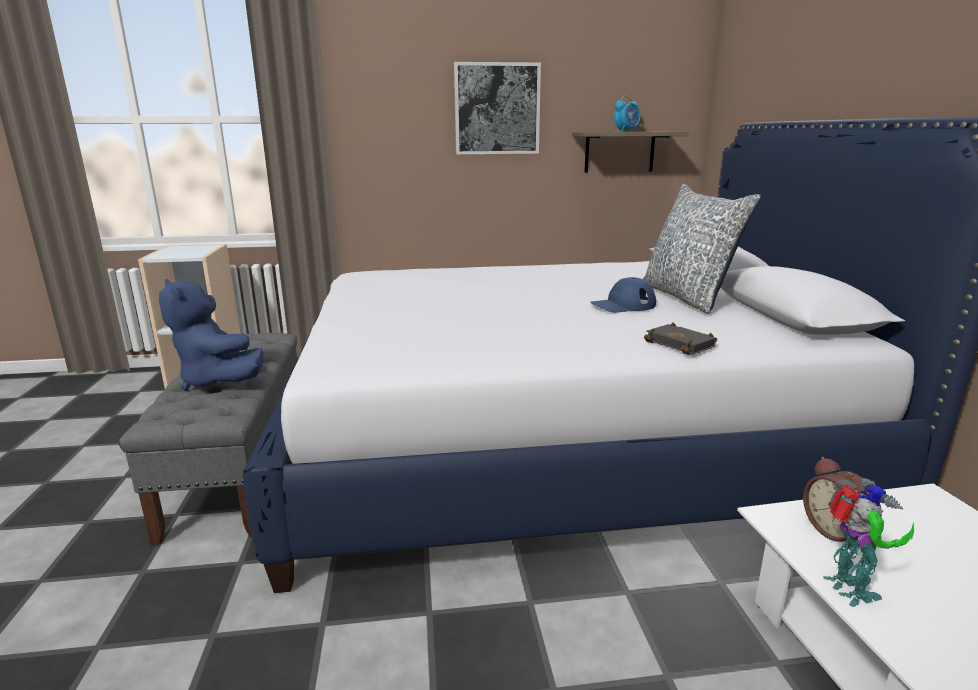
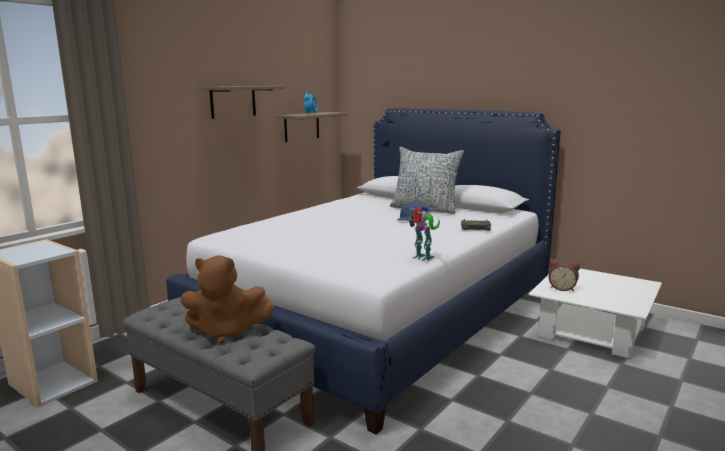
camera: 45 degrees left, 5 degrees down
(218, 381) = (226, 332): blue plush toy -> brown plush toy
(497, 109) = (233, 101): picture -> shelf
(849, 591) = (590, 302): toy robot -> toy robot (423, 258)

